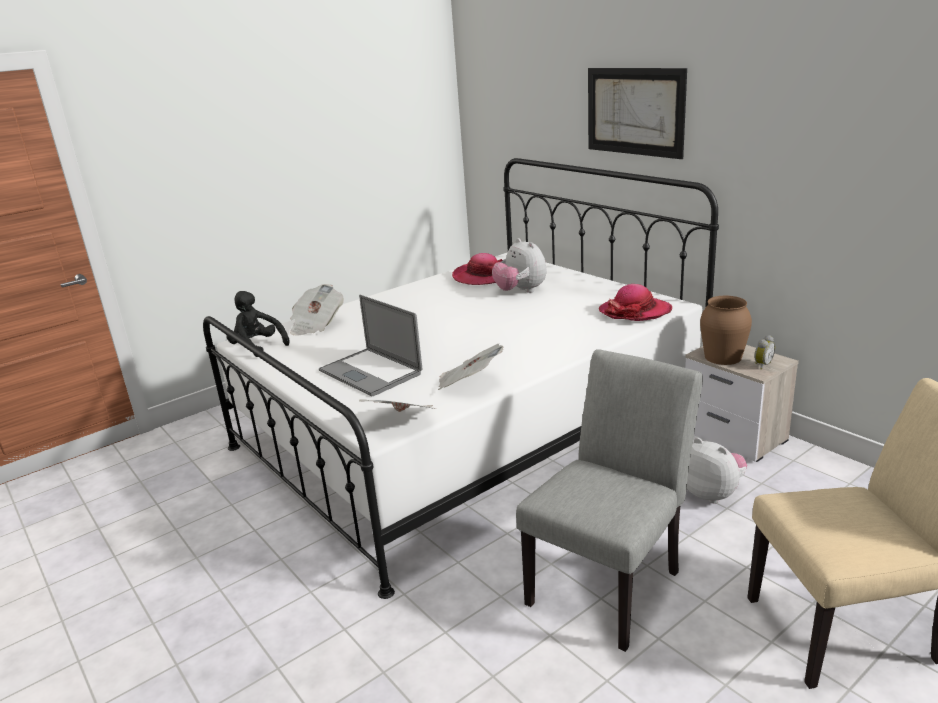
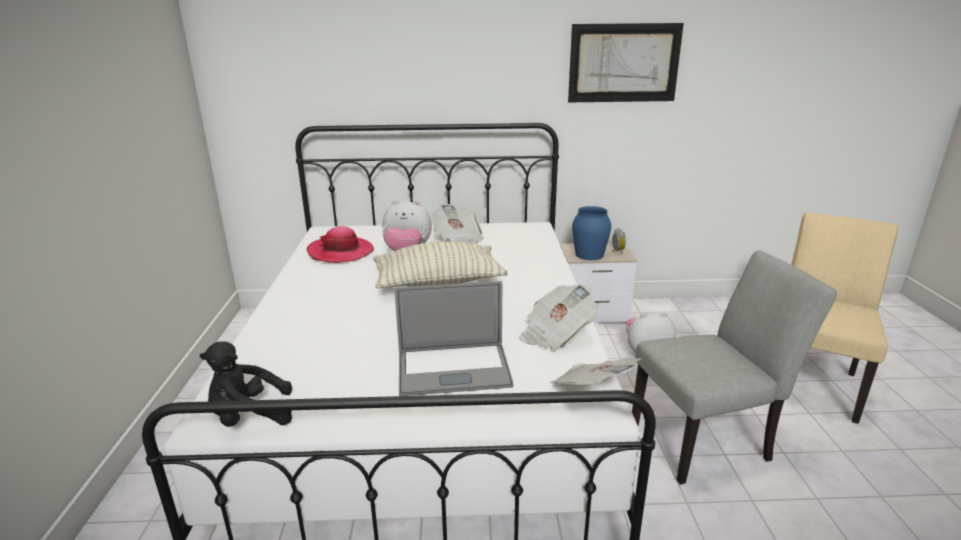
camera: 55 degrees left, 0 degrees up
(316, 325) = (268, 359): newspaper -> newspaper (458, 239)
(488, 319) = (438, 282): none -> pillow
(610, 581) = (708, 440): grey chair -> grey chair turned 90 degrees clockwise
(634, 111) = (458, 68): picture -> picture (624, 63)
(635, 312) = (525, 238): hat -> none
(723, 357) = (589, 254): brown vase -> blue vase

